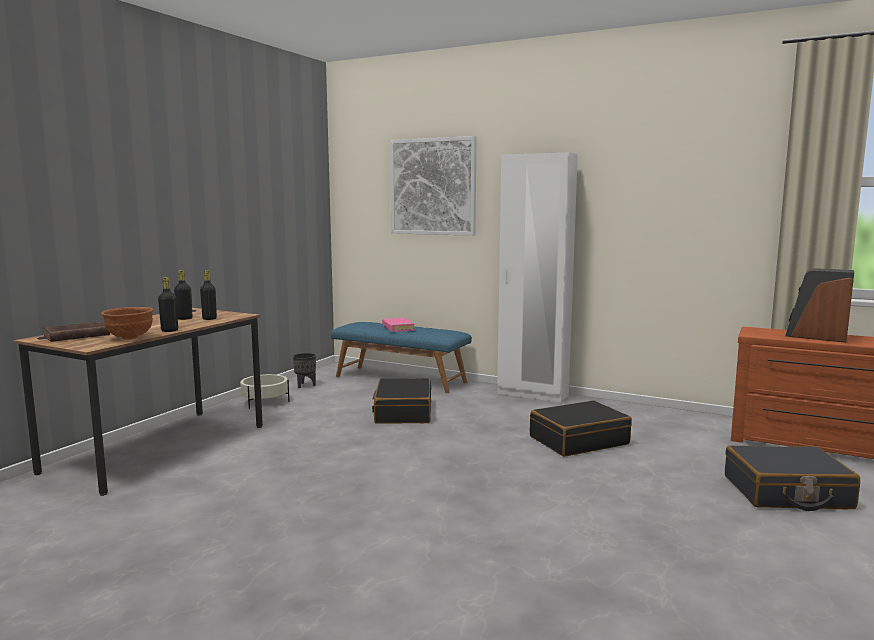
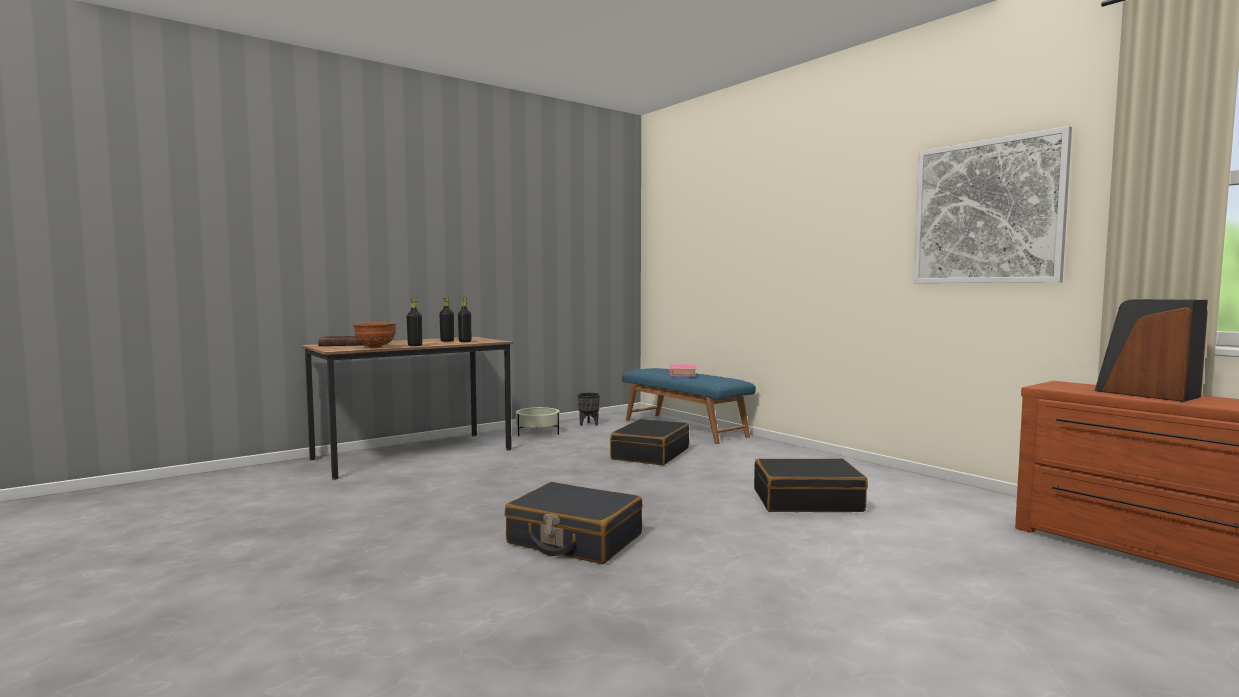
camera: 25 degrees right, 5 degrees down
(433, 187) = (724, 227): picture -> picture (987, 212)
(532, 395) = (809, 455): white wardrobe -> none
(786, 493) = (1026, 593): black suitcase -> black suitcase (574, 539)

